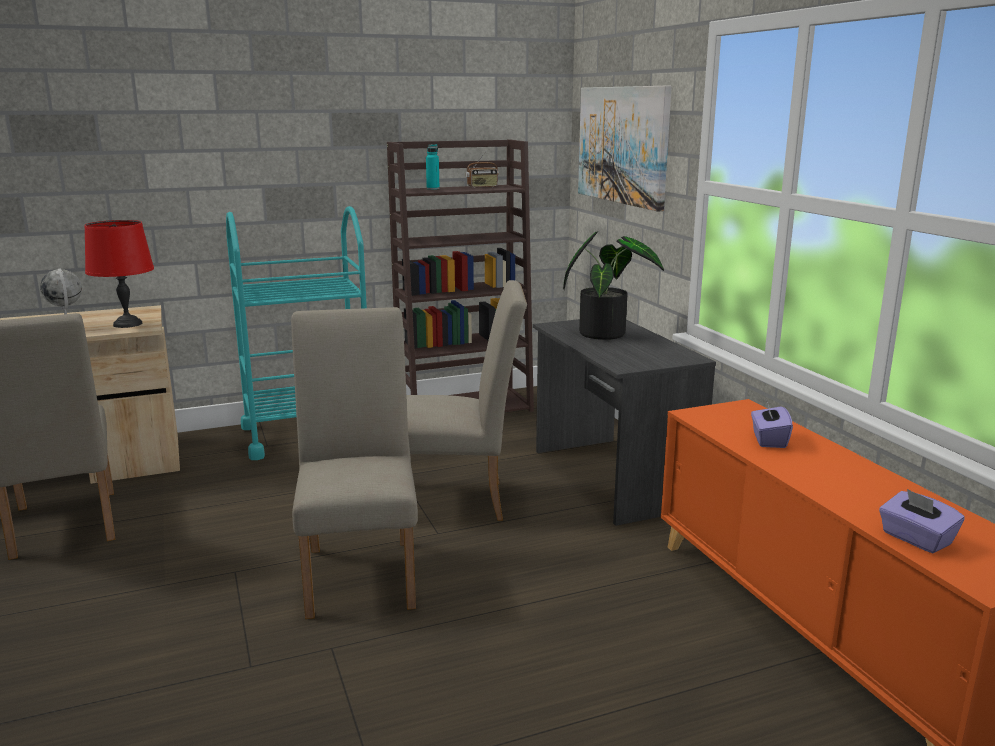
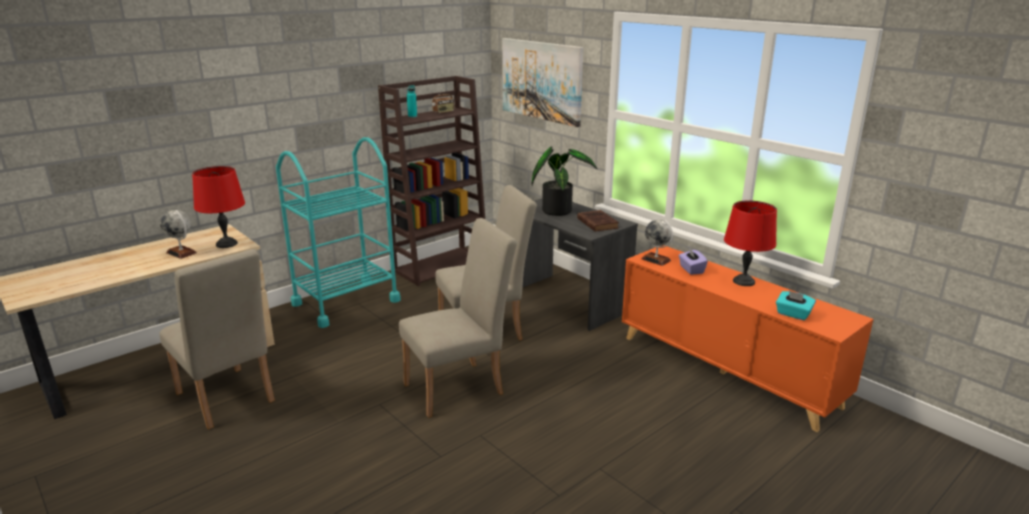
camera: 20 degrees left, 5 degrees up
(362, 570) = (460, 387): beige chair -> beige chair turned 90 degrees clockwise
(648, 354) = (596, 223): none -> brown book
(718, 418) = (656, 260): none -> globe
(854, 471) = (743, 281): none -> red table lamp
(915, 539) = (793, 314): purple tissue box -> turquoise tissue box

